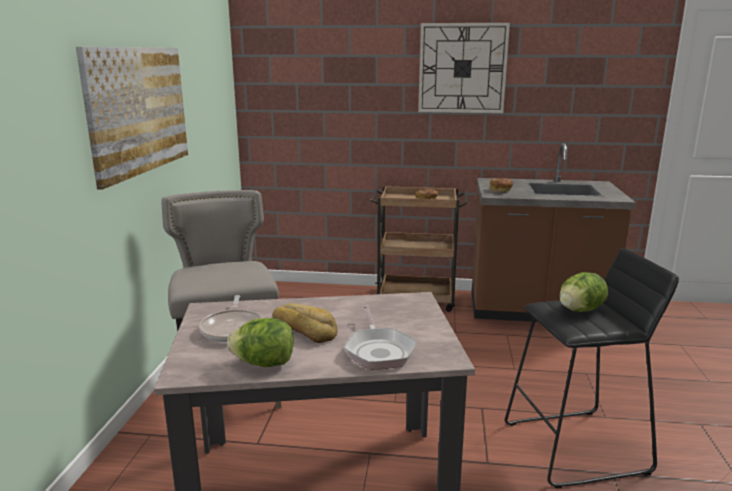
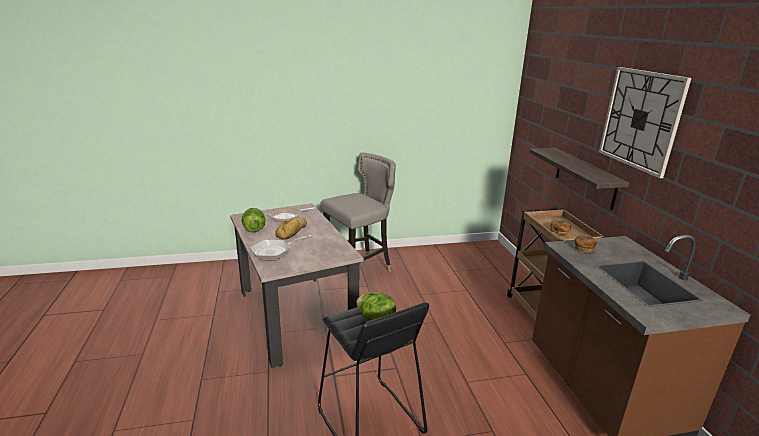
camera: 70 degrees right, 5 degrees up
(139, 110) = (371, 103): picture -> none
(401, 144) = (585, 177): none -> shelf

